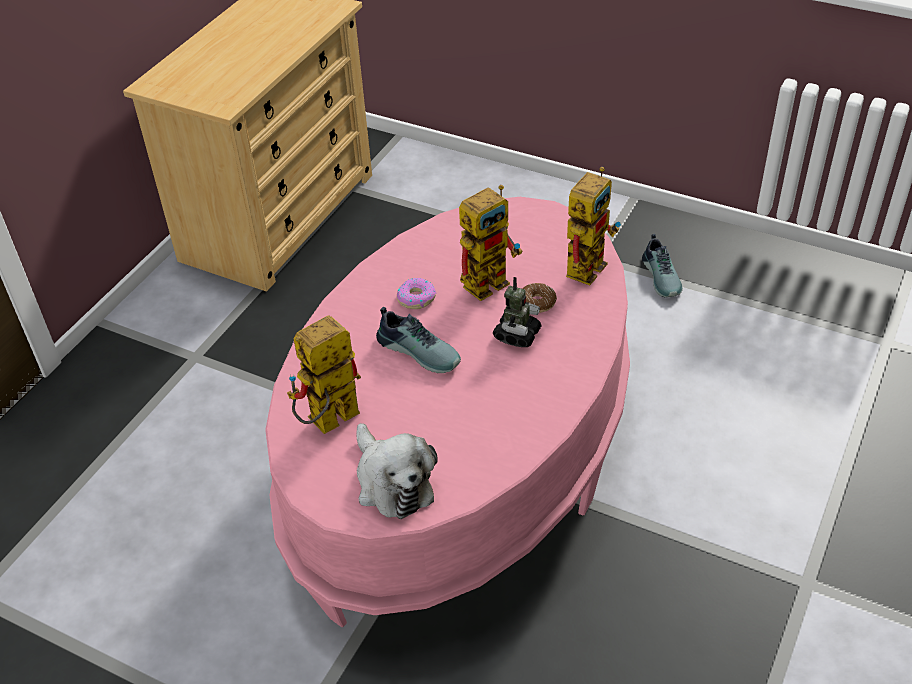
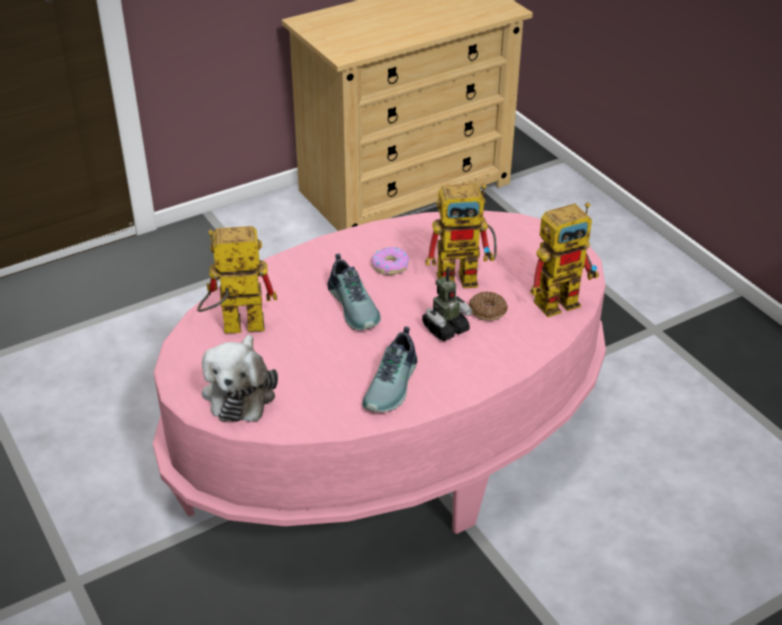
camera: 30 degrees right, 5 degrees down
(663, 277) = (706, 372): shoe -> shoe (393, 385)

